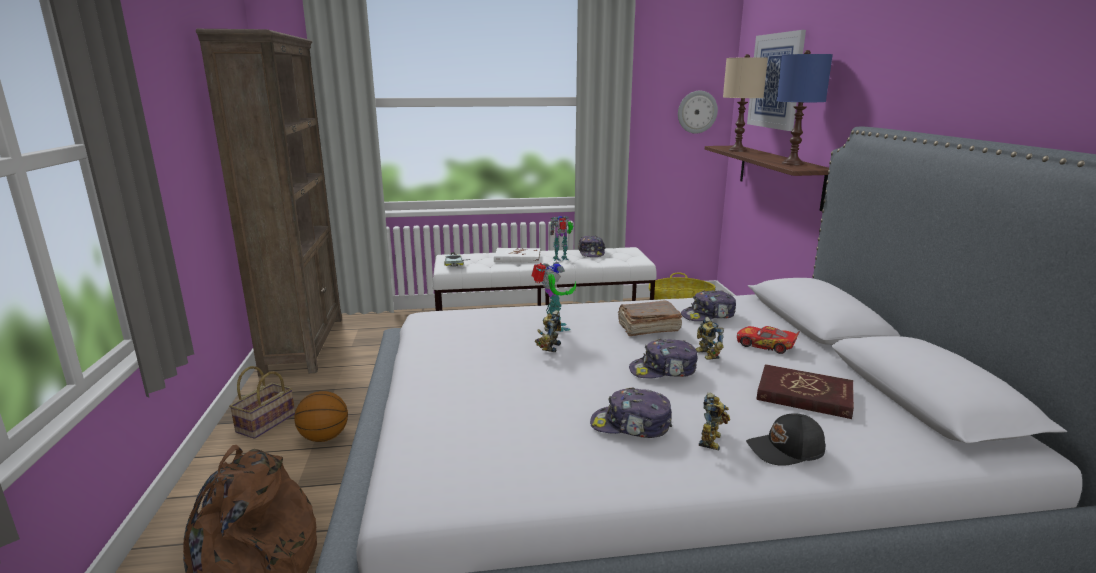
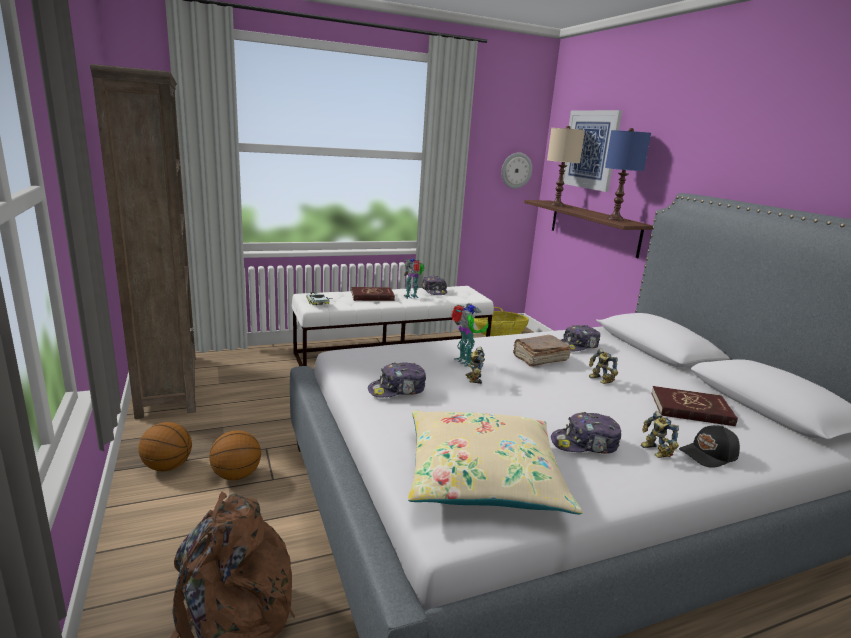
camera: 15 degrees left, 0 degrees up
(265, 424) = (168, 467): basket -> basketball
(484, 451) = (483, 476): none -> beige pillow
(517, 258) = (372, 296): white book -> red book
(663, 370) = (577, 395): cap -> cap (397, 390)
(713, 440) = (653, 451): toy robot -> toy robot turned 150 degrees clockwise
(765, 345) = (636, 370): toy car -> none

